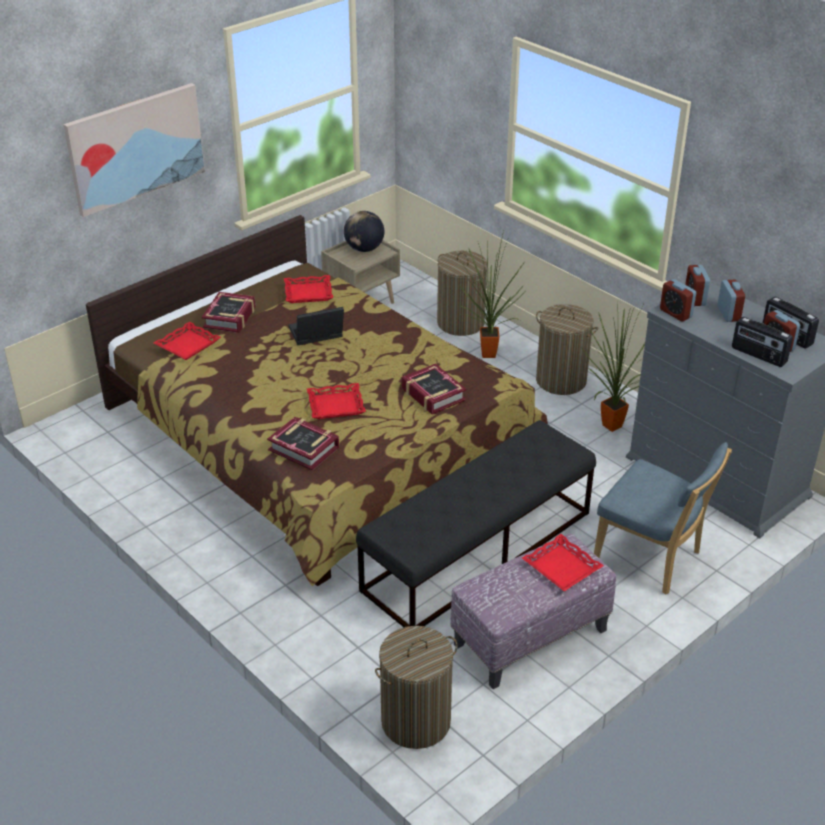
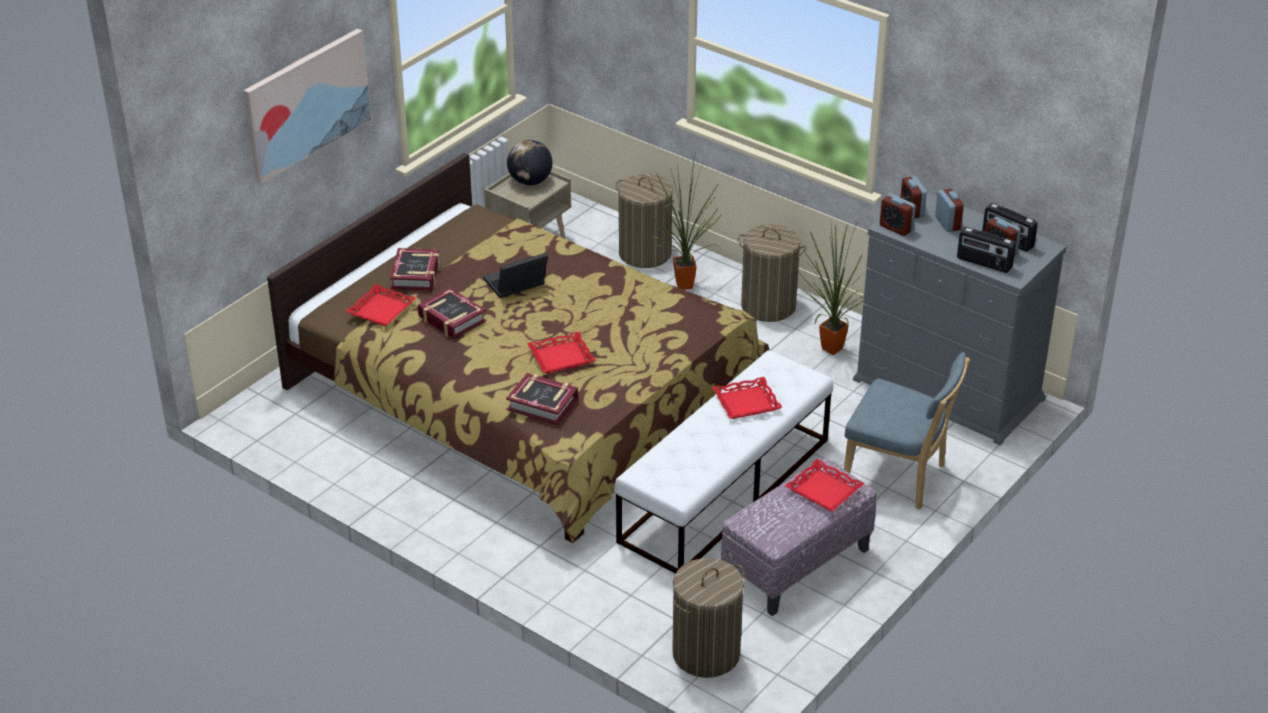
camera: 10 degrees left, 0 degrees up
(308, 293) = (492, 240): red tray -> red tray (746, 403)
(433, 394) = (657, 335): book -> book (451, 319)
(478, 550) = (725, 489): black bench -> white bench

